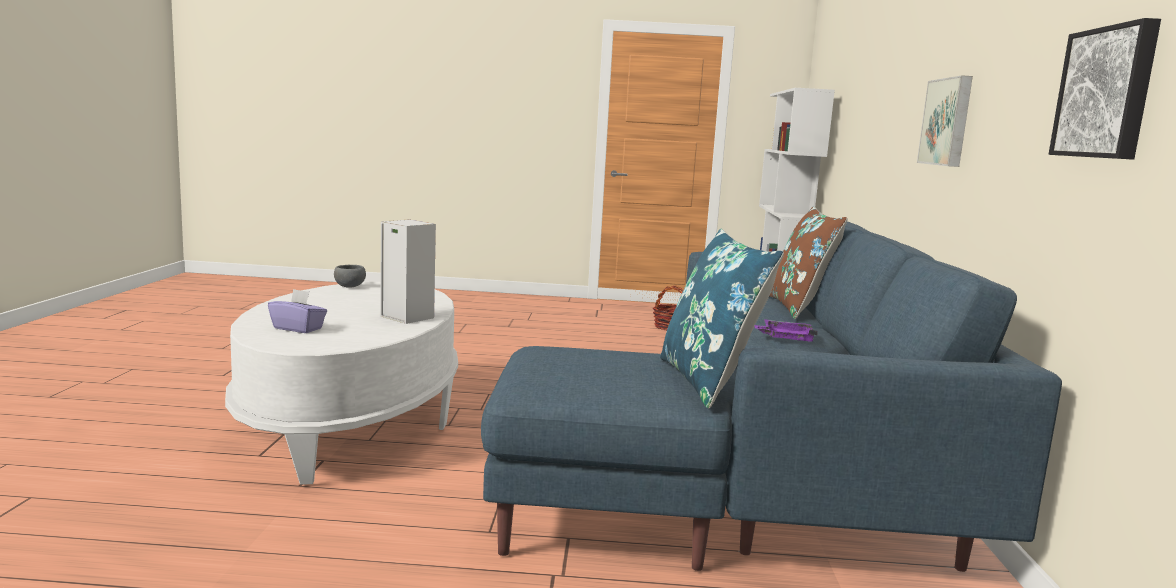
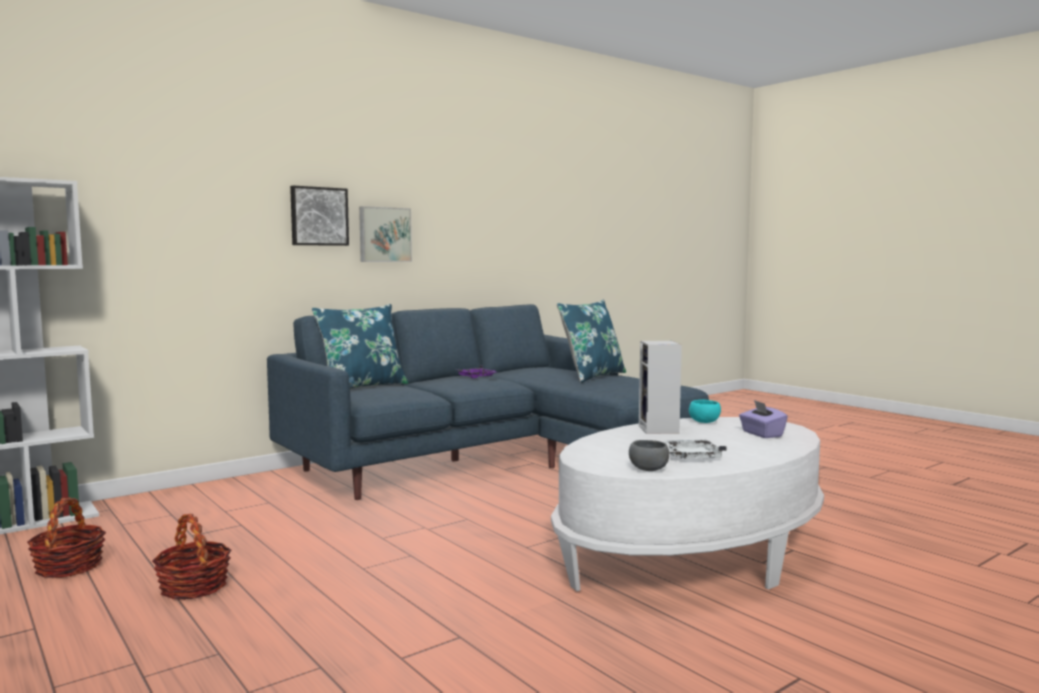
camera: 130 degrees left, 5 degrees down
(333, 297) = (691, 457): none -> white tray
(378, 334) = (705, 422): none -> turquoise bowl
(594, 335) = (193, 587): none -> basket
(799, 308) = (362, 387): brown pillow -> blue pillow
(1107, 93) = (517, 228): picture -> picture (318, 216)

